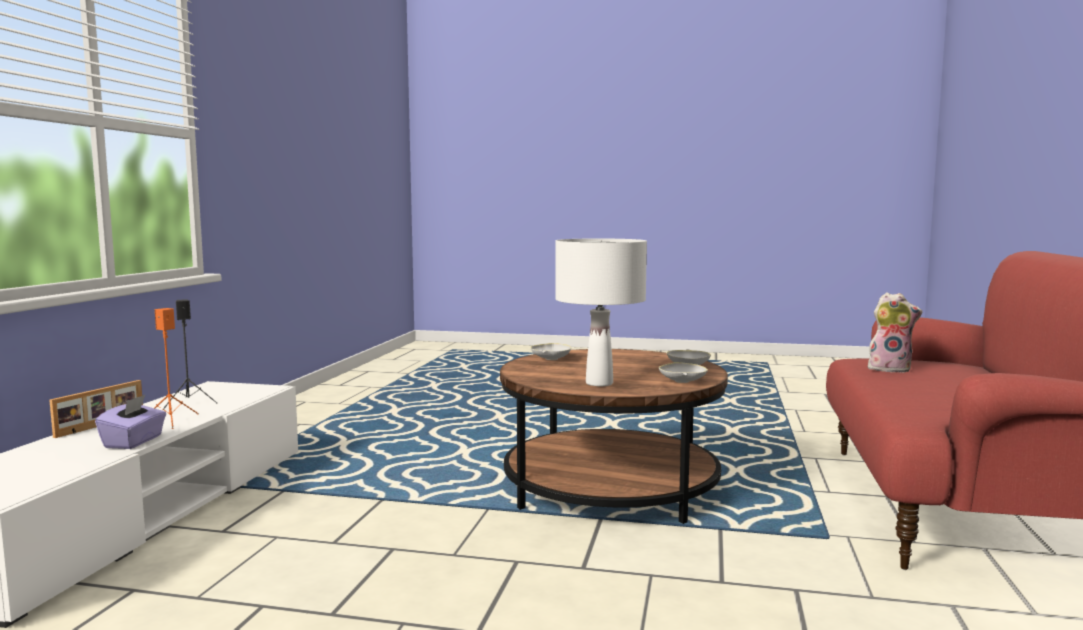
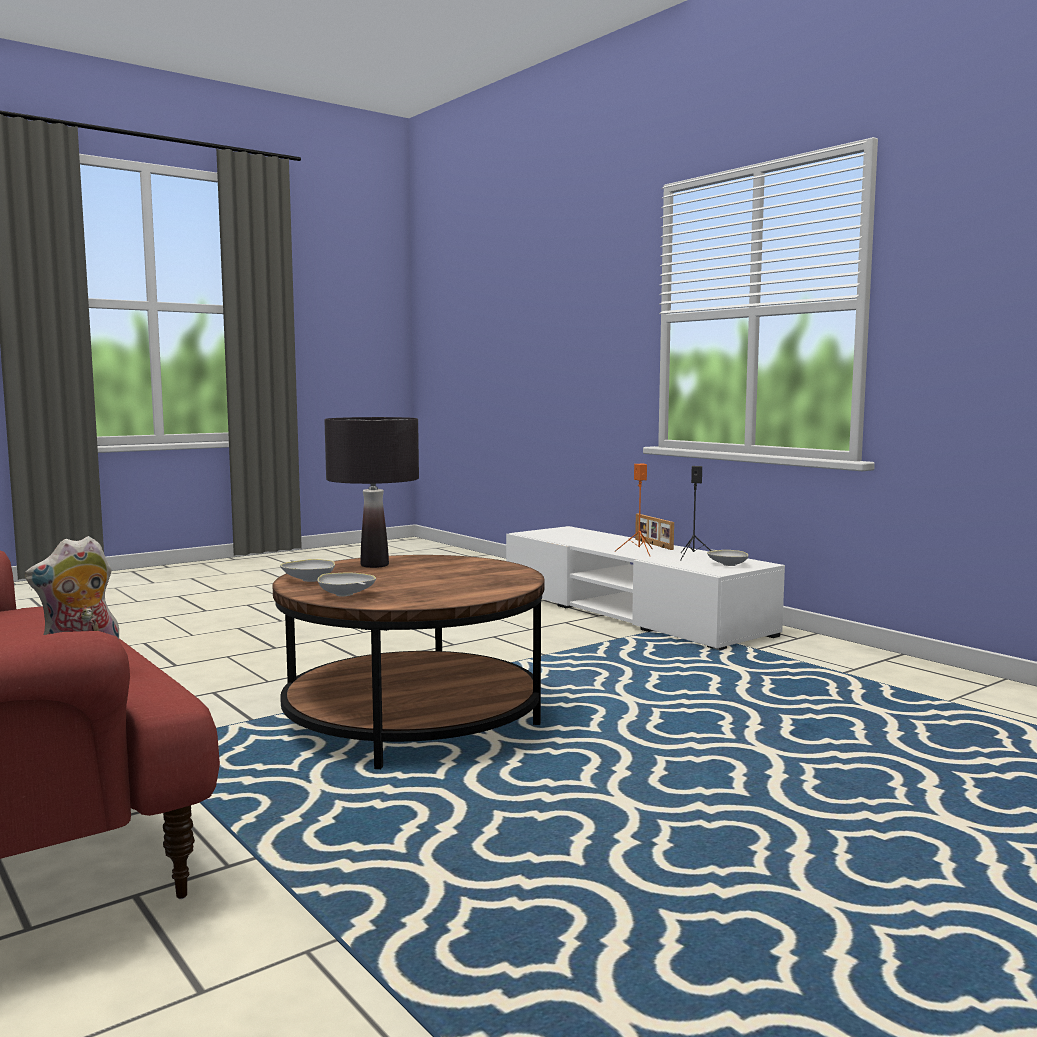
camera: 130 degrees right, 0 degrees up
(134, 442) = (594, 546): purple tissue box -> none
(551, 359) = (500, 574): white bowl -> white bowl (727, 564)
(599, 383) = (374, 565): white table lamp -> black table lamp

